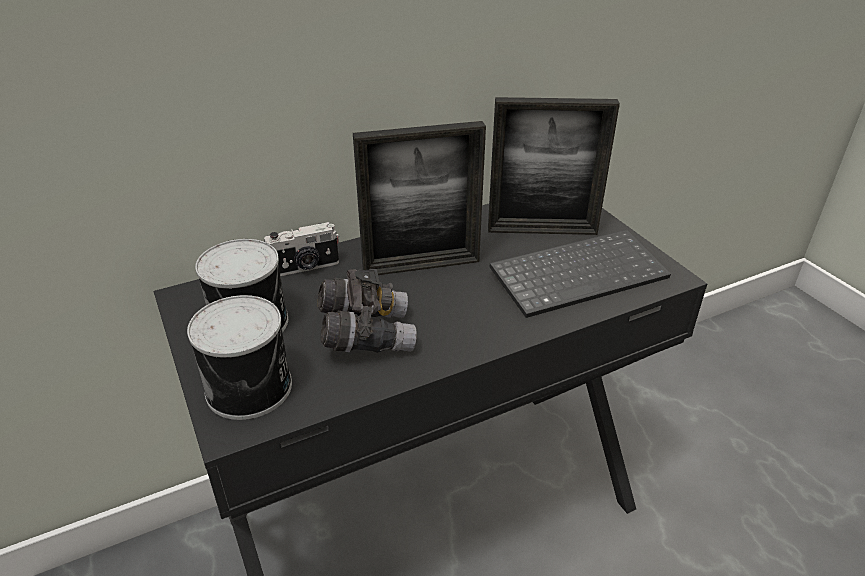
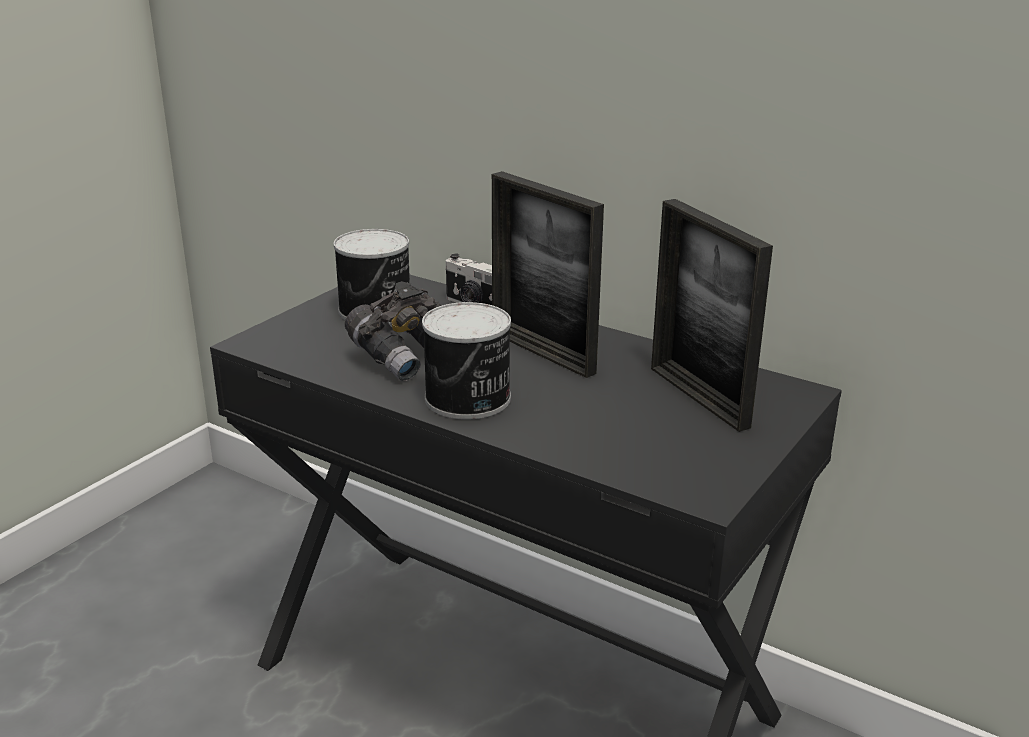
camera: 60 degrees right, 10 degrees down
(251, 388) = (298, 336): can -> can (469, 399)
(579, 273) = (636, 436): keyboard -> none

